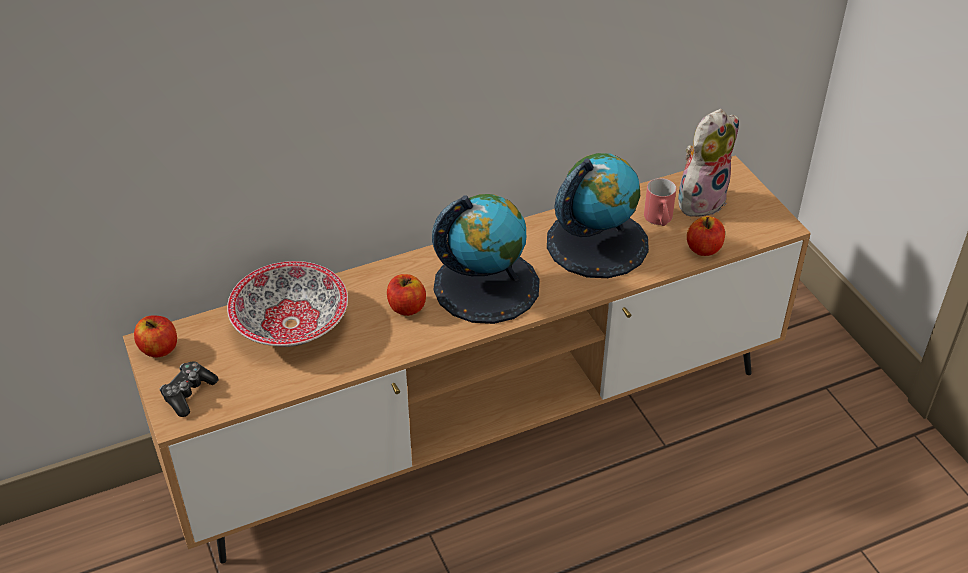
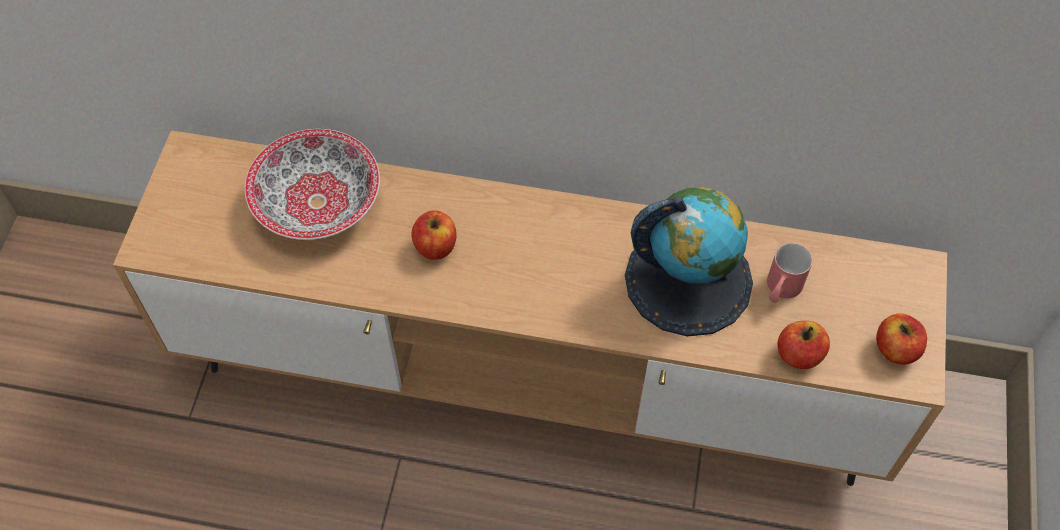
camera: 35 degrees right, 15 degrees up
(159, 349) = (188, 162): apple -> apple (896, 349)
(188, 393) = (175, 227): game controller -> none
(486, 285) = (532, 266): globe -> none
(701, 199) = (852, 289): plush toy -> none

